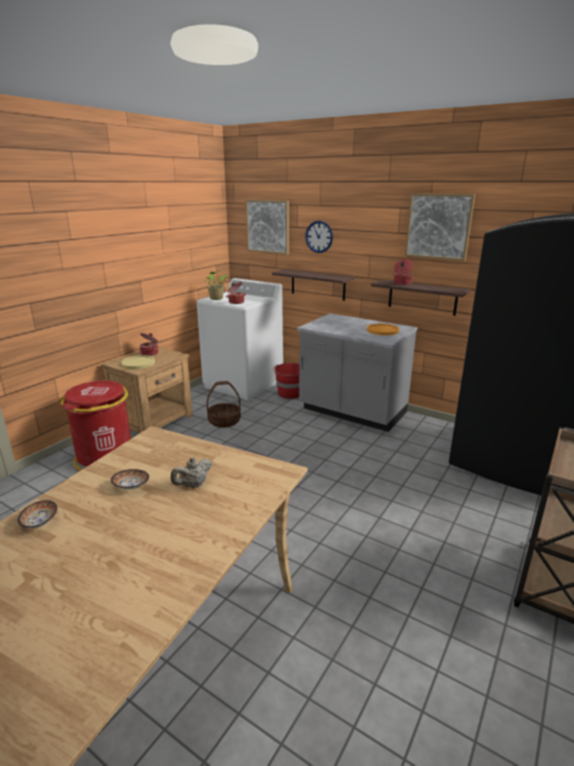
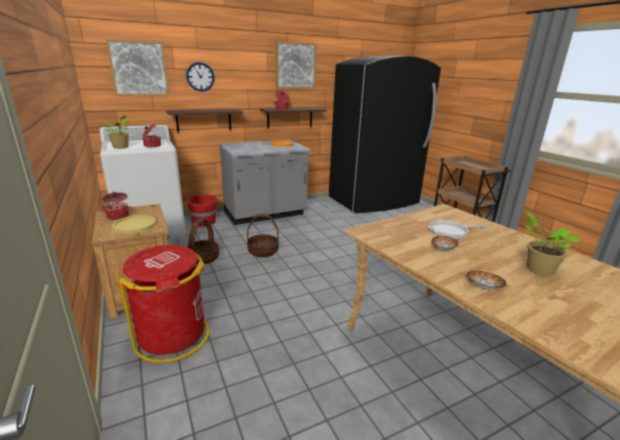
camera: 60 degrees left, 0 degrees up
(107, 562) = (537, 269): none -> potted plant
(193, 485) = (450, 231): beige teapot -> frying pan
(269, 442) = (263, 251): none -> basket

